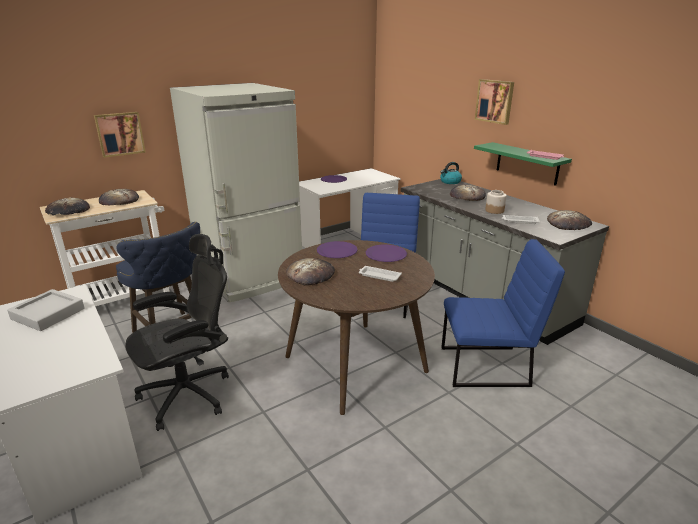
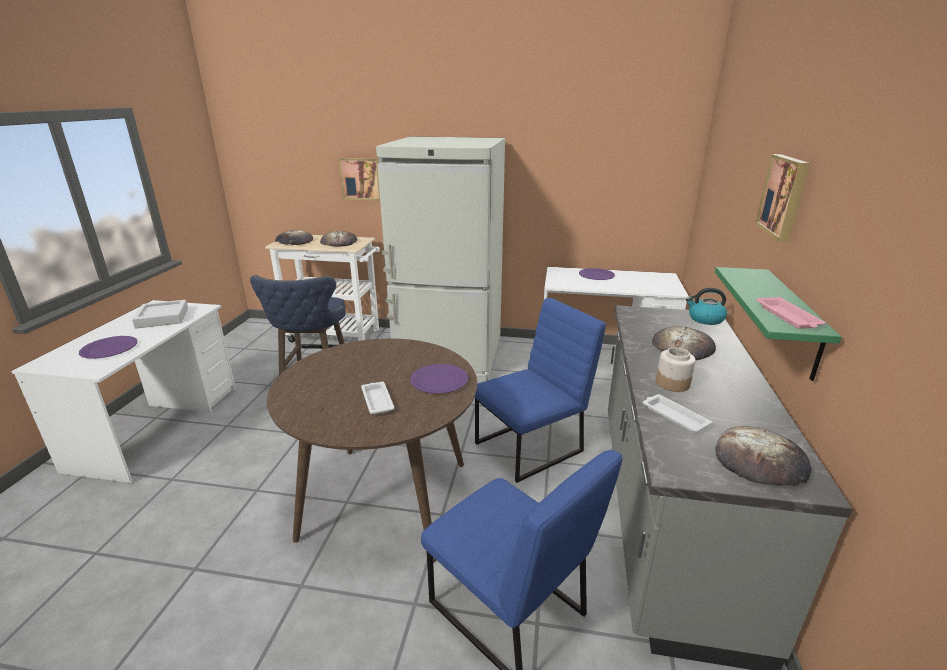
camera: 45 degrees right, 0 degrees up
(191, 393) = (248, 439): office chair -> none
(310, 274) = (331, 367): bread -> none
(337, 251) = (406, 354): purple plate -> purple plate (109, 349)

